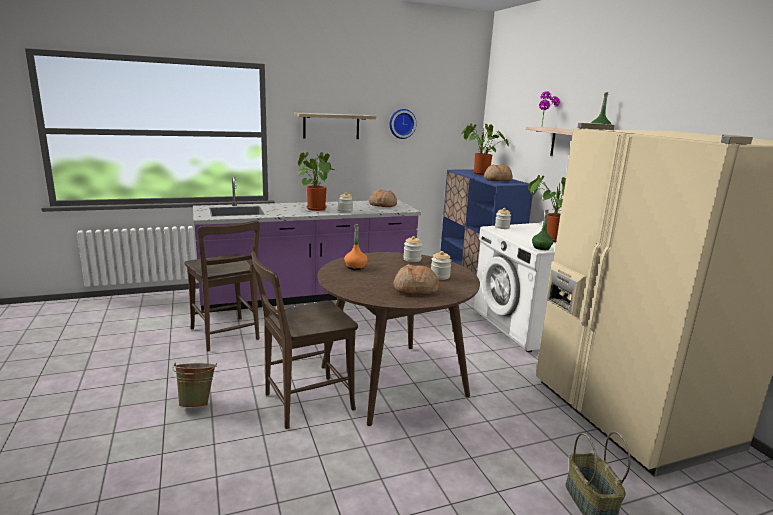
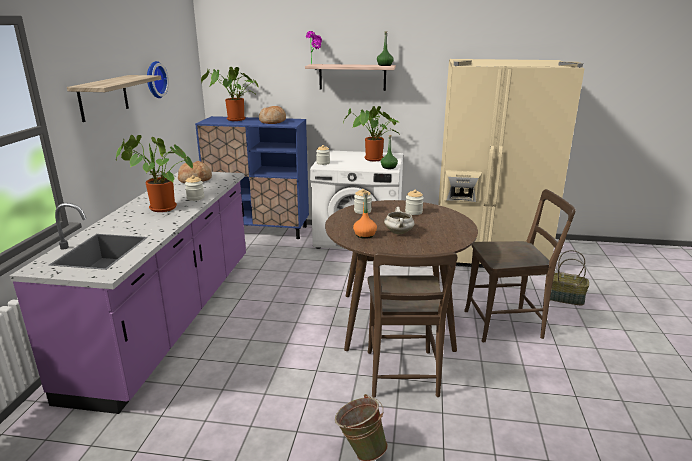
camera: 60 degrees left, 5 degrees up
(226, 335) = (214, 402): brown chair -> brown chair (507, 324)
(376, 277) = (399, 233): none -> white cooking pot
(415, 289) = (438, 226): bread -> none

